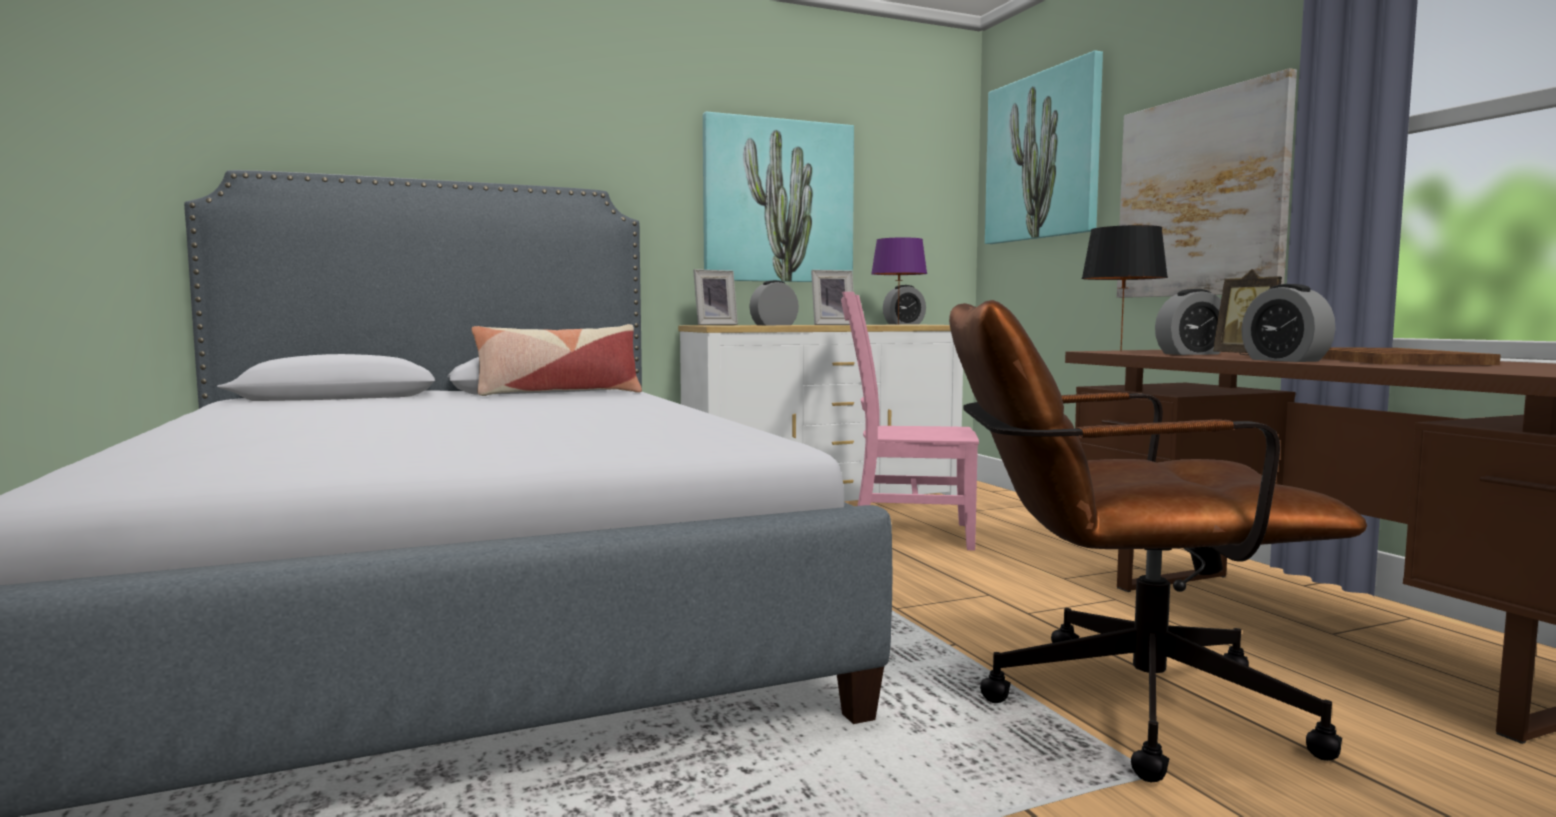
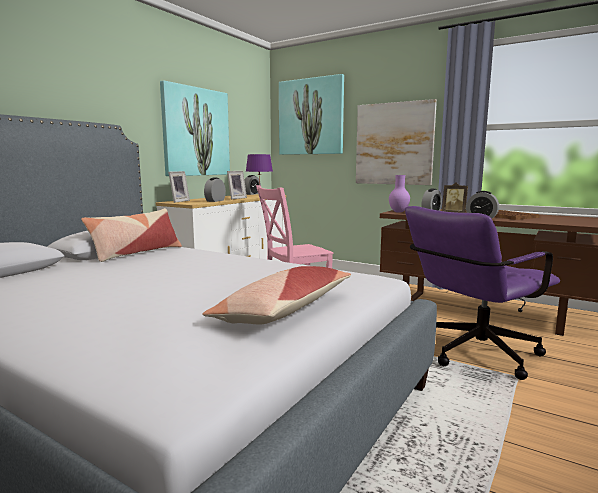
camera: 35 degrees left, 5 degrees up
(470, 451) = (284, 310): none -> pillow
(1114, 705) = (472, 355): brown office chair -> purple office chair
(1119, 351) = (398, 212): black table lamp -> purple vase

